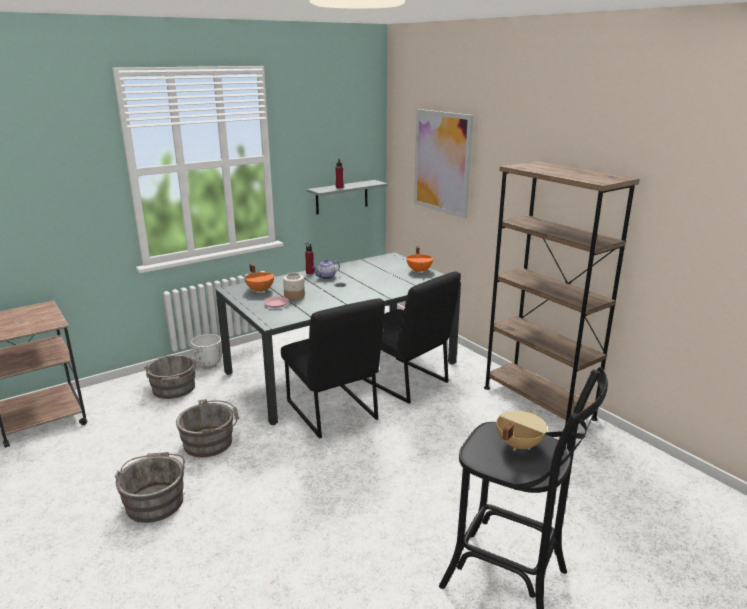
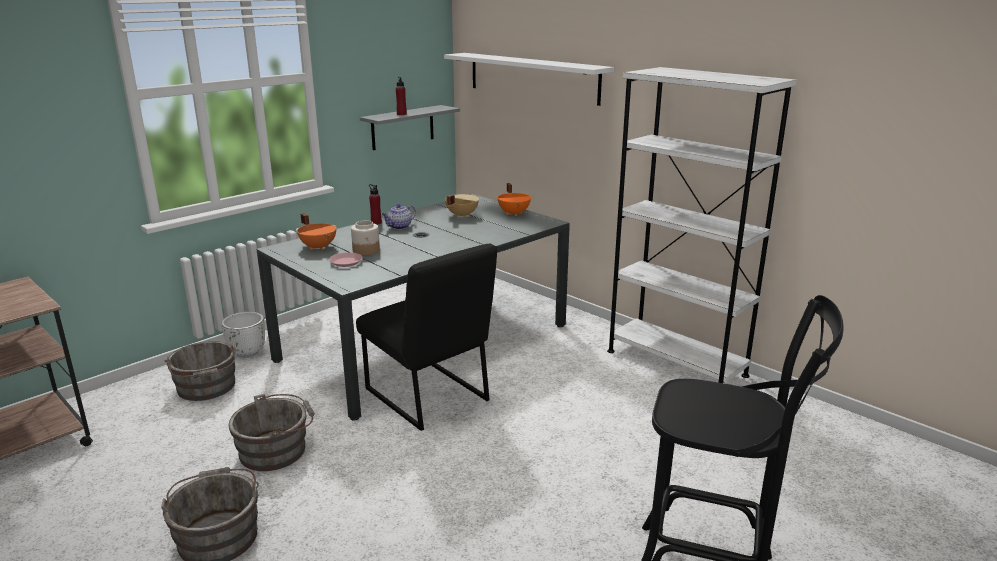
camera: 10 degrees left, 0 degrees up
(404, 380) = (508, 351): black chair -> none
(442, 162) = (532, 77): picture -> white shelf
(518, 445) = (719, 403): beige cooking pot -> beige cooking pot (461, 215)
(538, 403) = (675, 363): brown bookcase -> white bookcase

